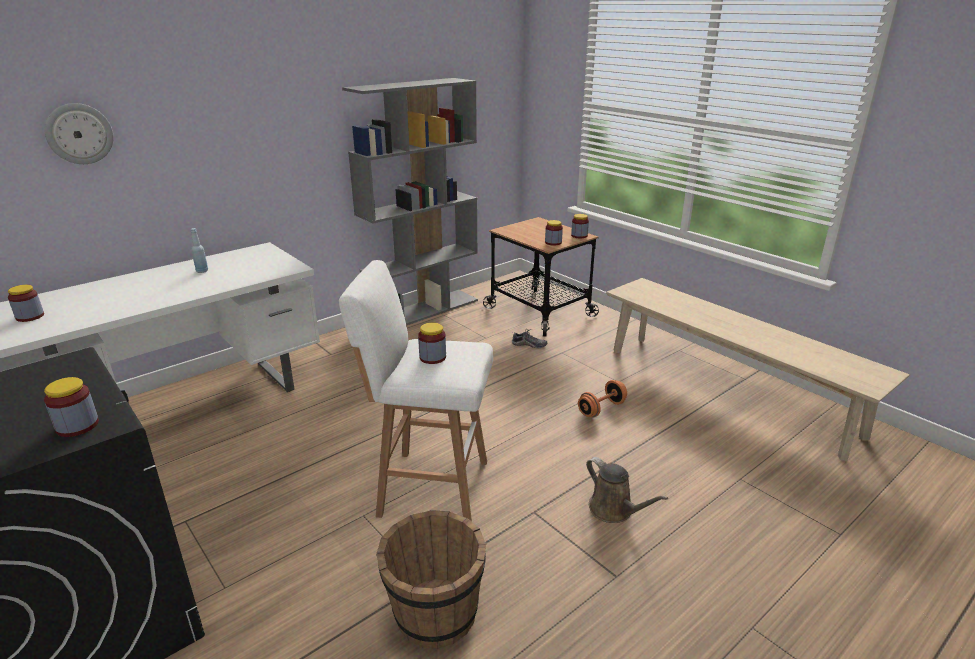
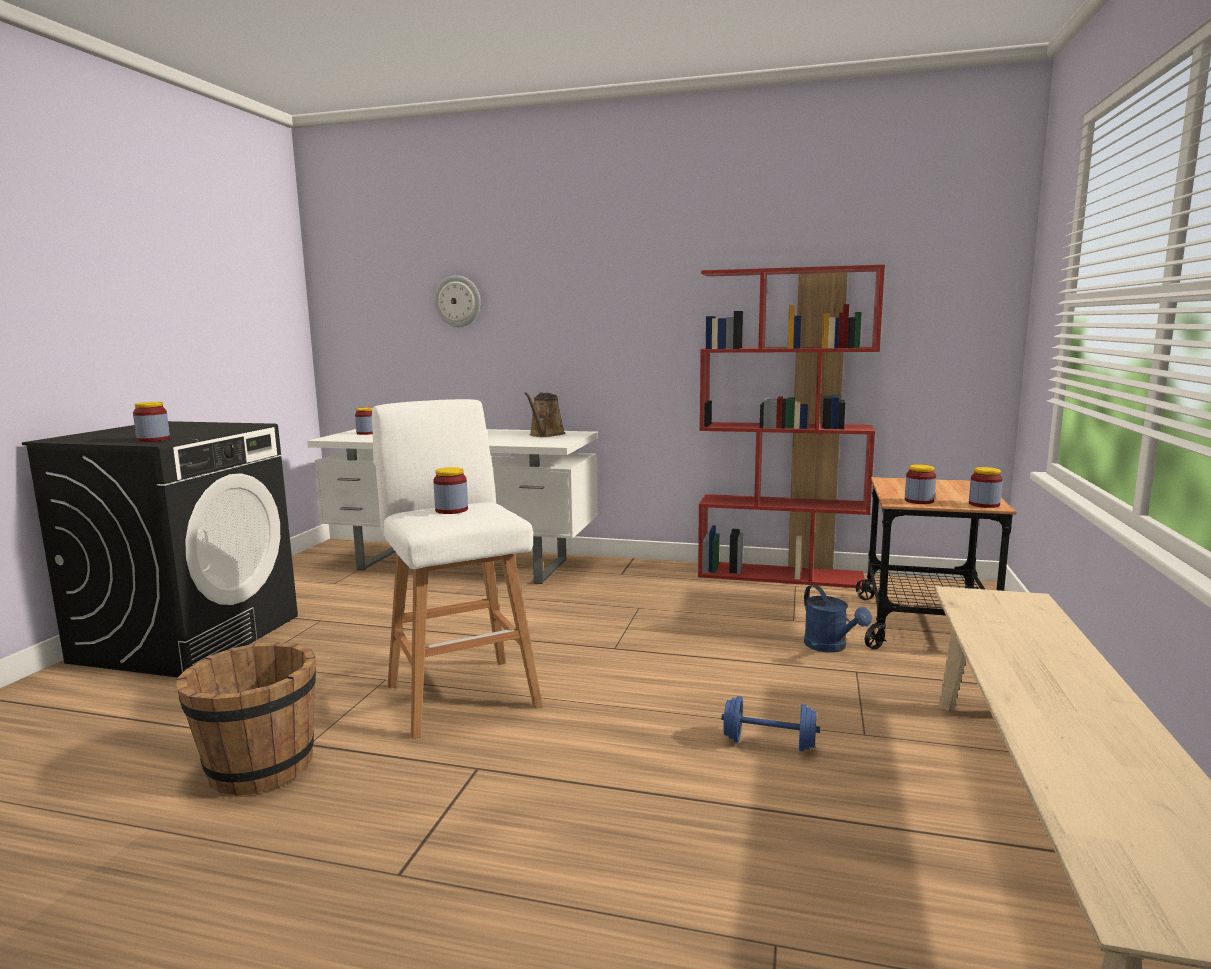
camera: 55 degrees right, 15 degrees down
(202, 271) = (503, 435): blue bottle -> none
(423, 310) = (781, 575): grey bookcase -> red bookcase
(529, 345) = (830, 647): shoe -> blue watering can
(601, 409) = (769, 743): orange dumbbell -> blue dumbbell
(614, 510) = (540, 828): brown watering can -> brown watering can (545, 435)

